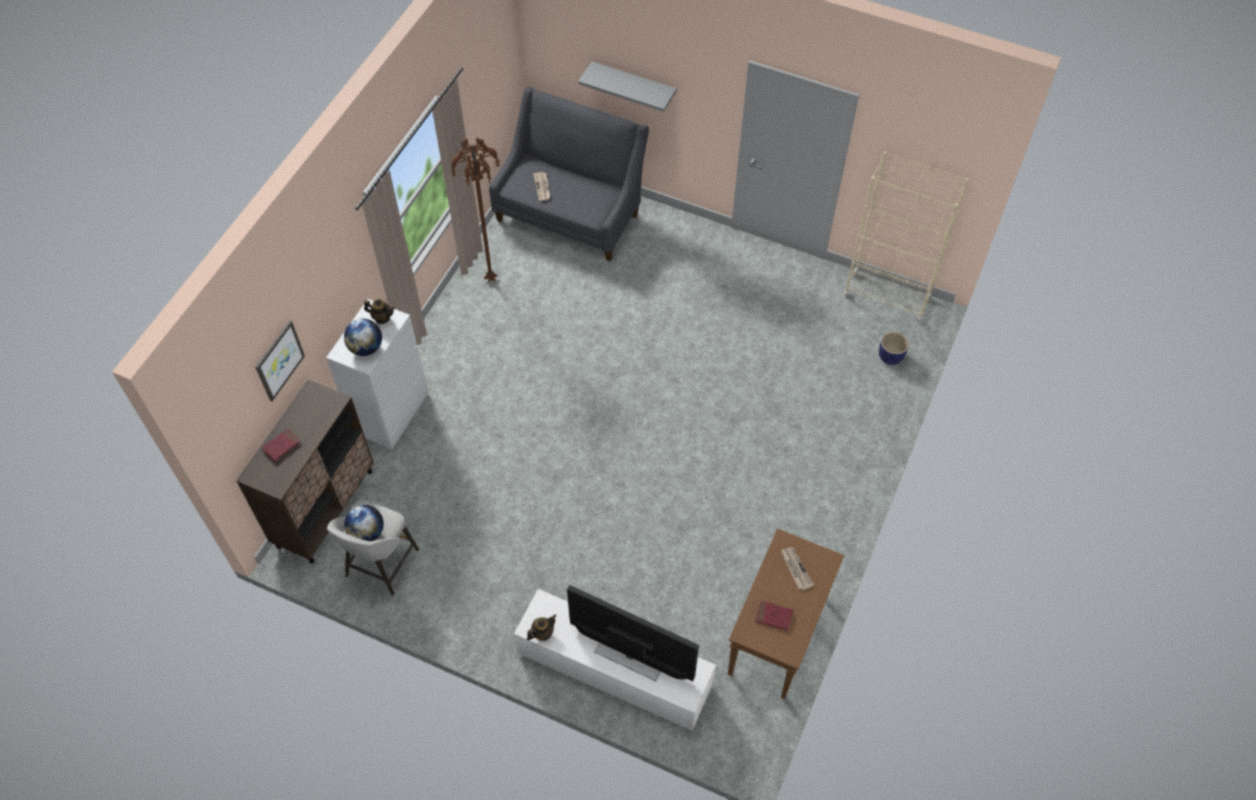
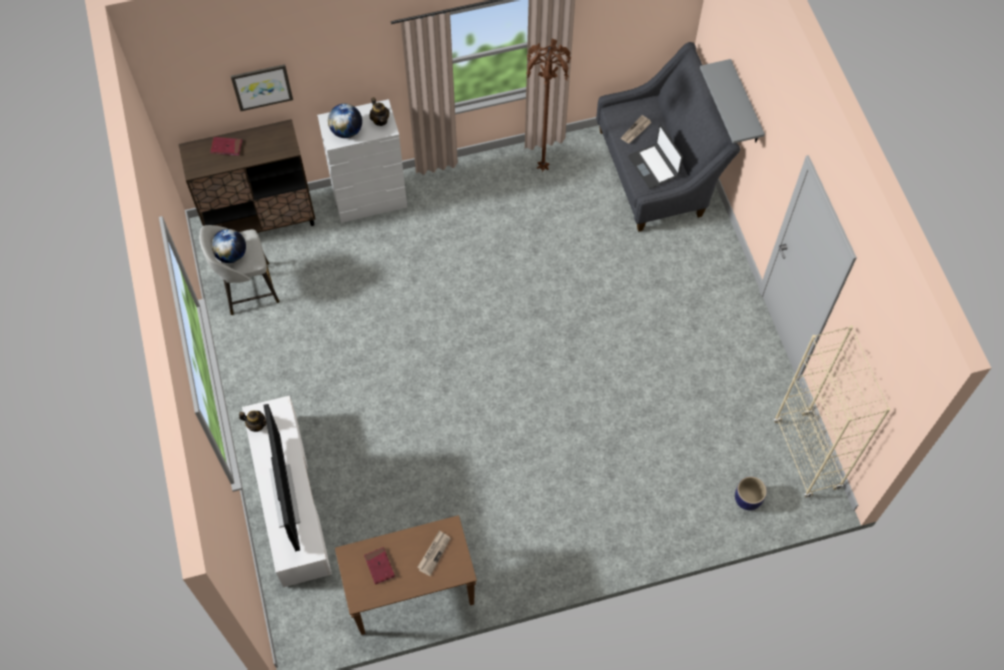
camera: 50 degrees right, 5 degrees up
(585, 199) = (654, 166): none -> laptop

